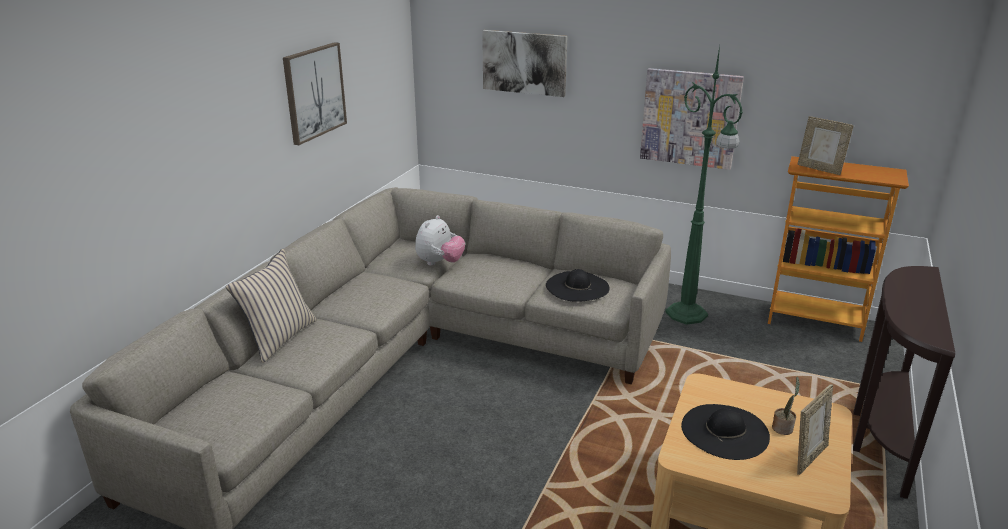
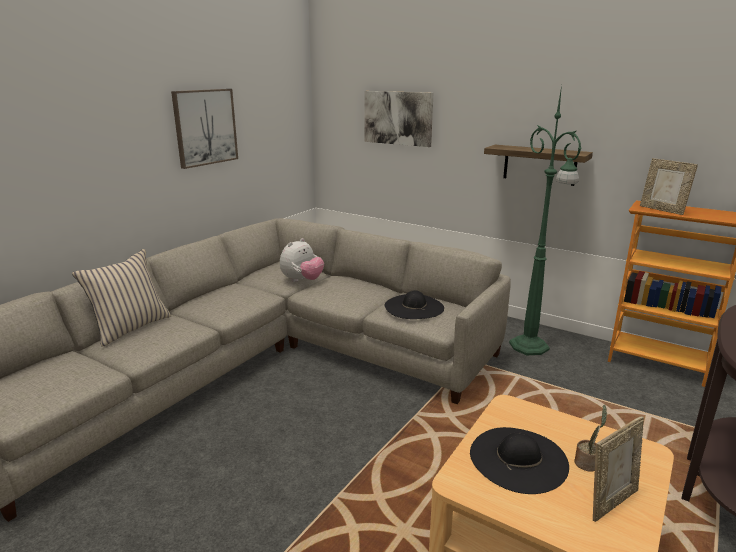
camera: 10 degrees right, 5 degrees down
(690, 118) = (539, 165): picture -> shelf

